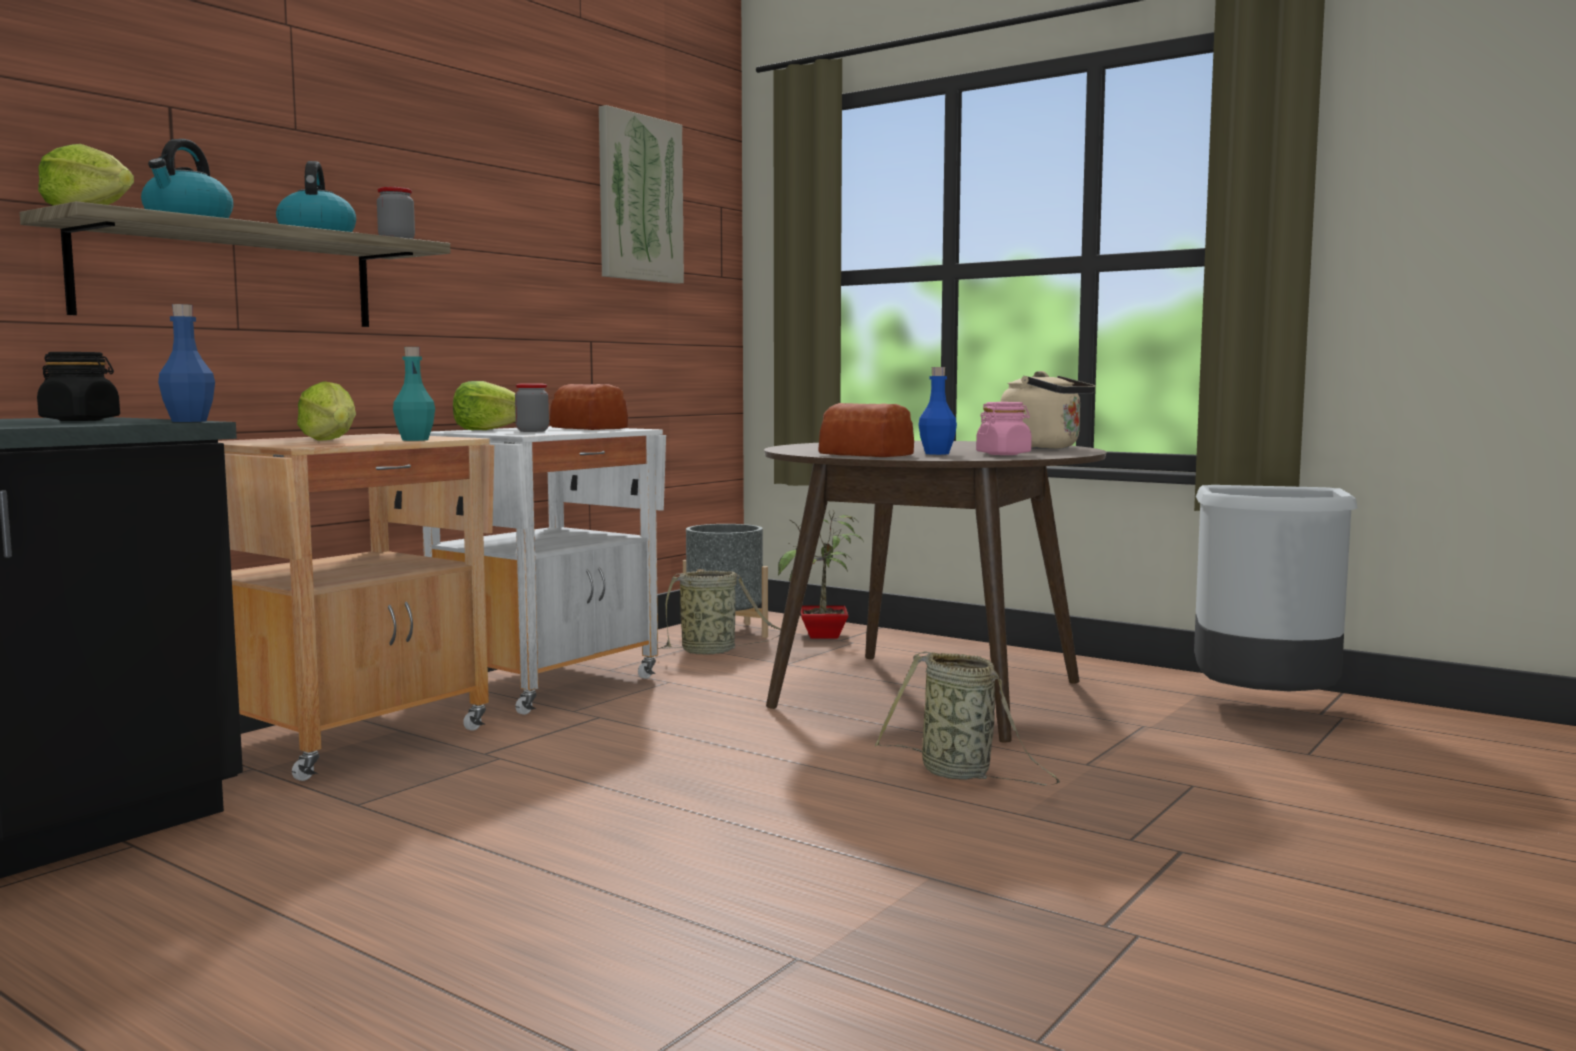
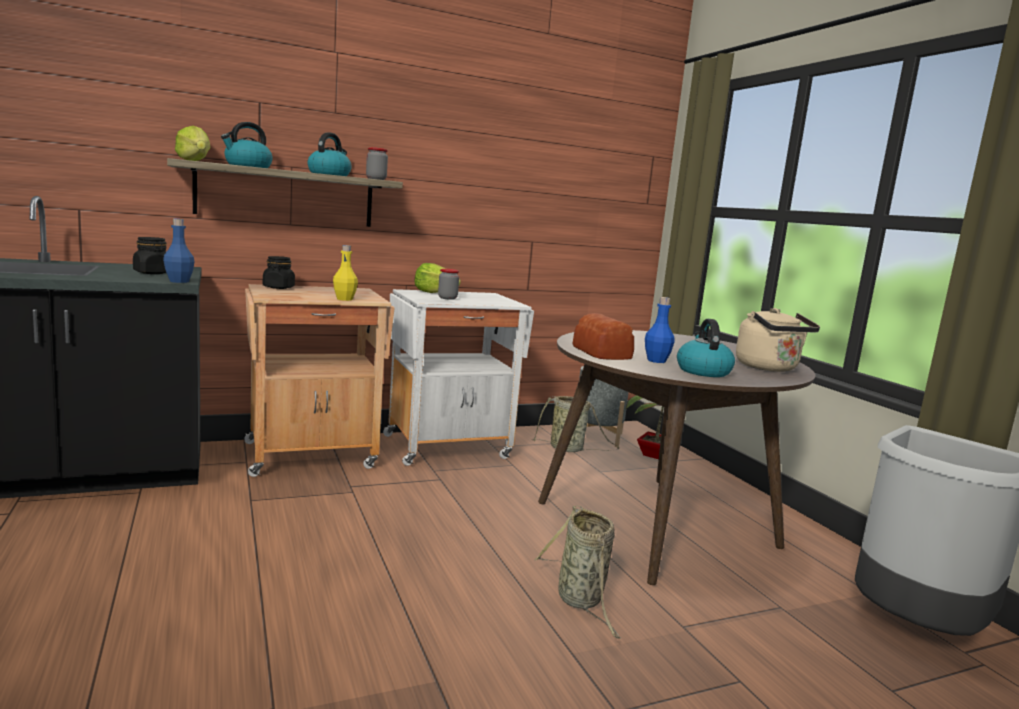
camera: 30 degrees right, 5 degrees up
(257, 440) = (278, 287): none -> black jar
(331, 440) = (307, 293): lettuce -> none
(415, 440) = (344, 299): turquoise bottle -> yellow bottle
(589, 428) = (492, 299): bread -> none
(639, 199) = (581, 151): picture -> none
(1003, 454) = (702, 371): pink jar -> kettle

